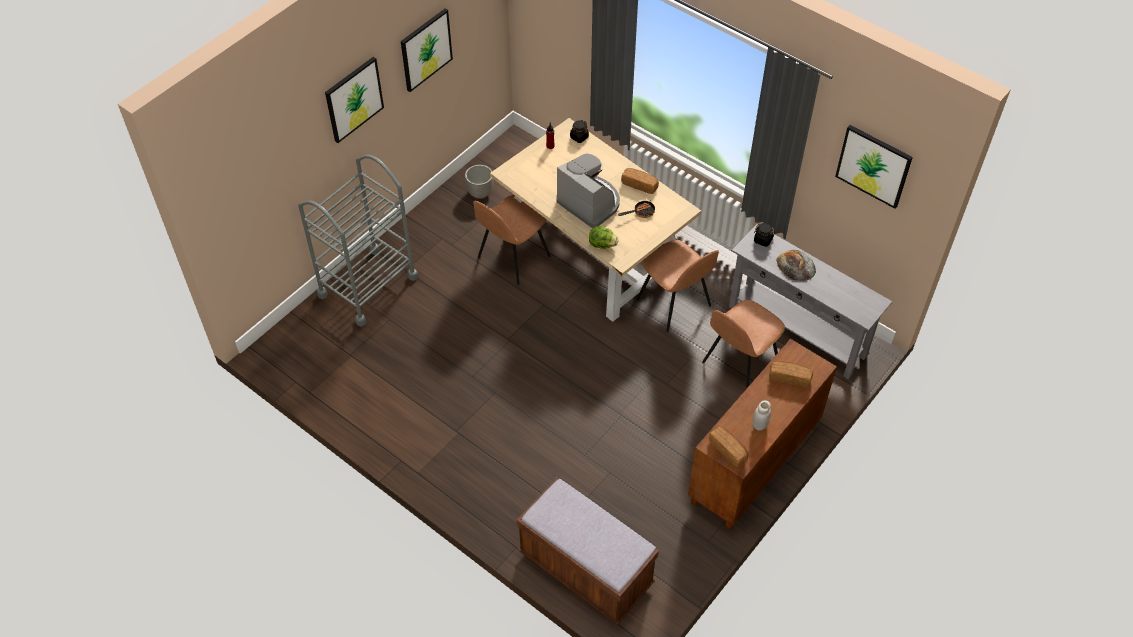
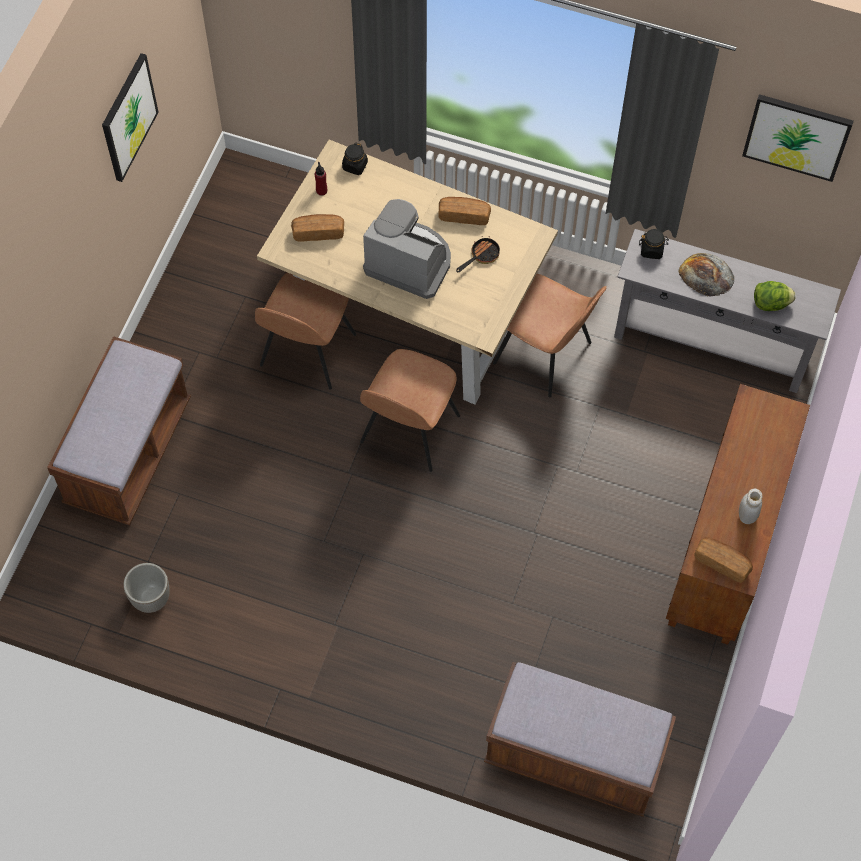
camera: 20 degrees left, 10 degrees up
(353, 99) = (65, 228): picture -> none
(368, 286) = (128, 453): grey cart -> brown bench
(480, 193) = (223, 267): planter -> planter (150, 598)
(602, 244) = (450, 319): lettuce -> lettuce (770, 303)
(739, 365) = (657, 415): brown chair -> brown chair (408, 431)
(789, 377) = (759, 438): bread -> bread (318, 232)

